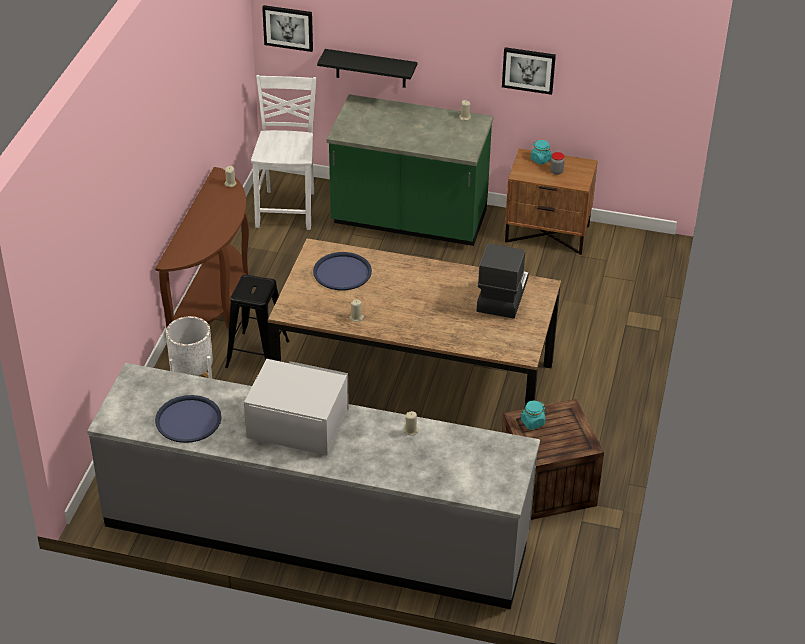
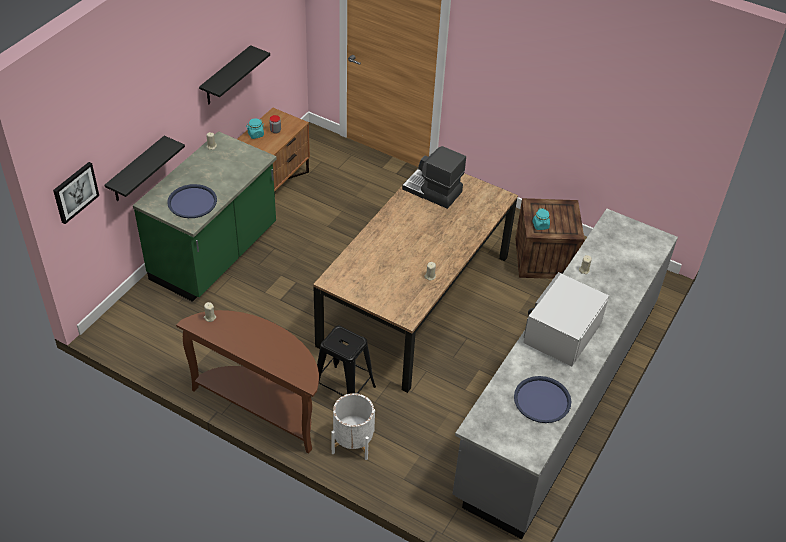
camera: 75 degrees left, 5 degrees up
(287, 209) = (154, 328): white chair -> none
(342, 272) = (369, 272): blue tray -> blue tray (192, 202)
(528, 70) = (226, 76): picture -> black shelf

